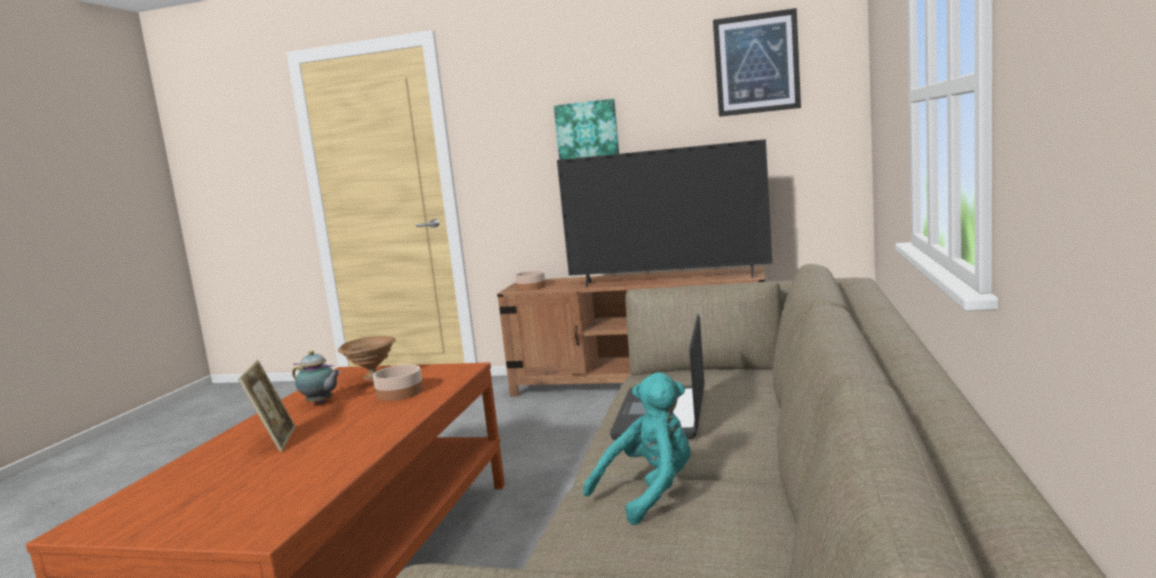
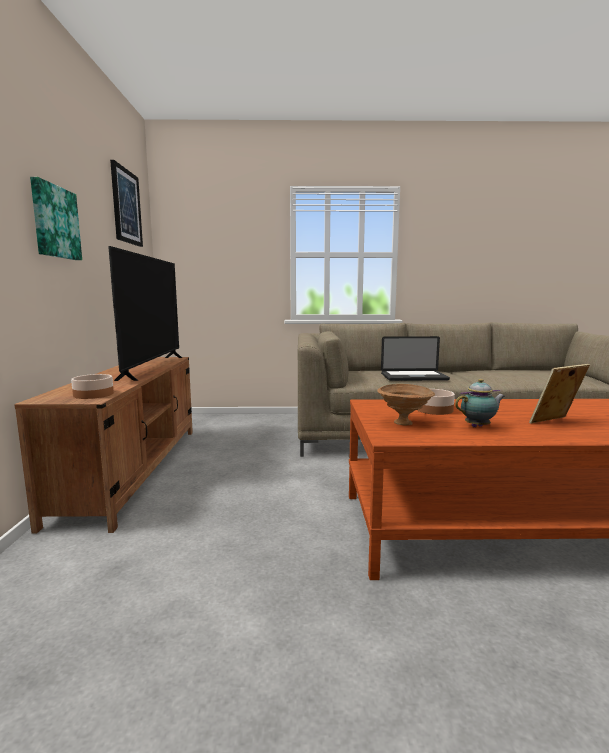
camera: 105 degrees left, 0 degrees up
(321, 403) = (479, 426): teapot -> teapot turned 60 degrees clockwise
(650, 493) = (485, 377): turquoise plush toy -> none

